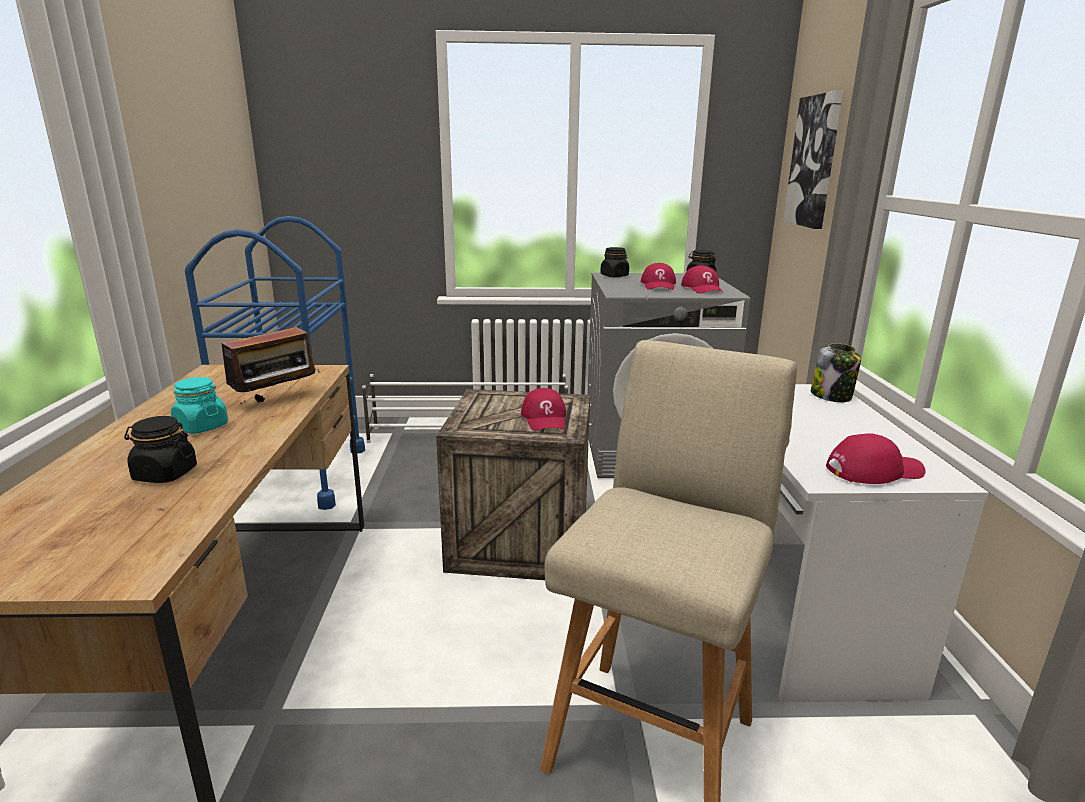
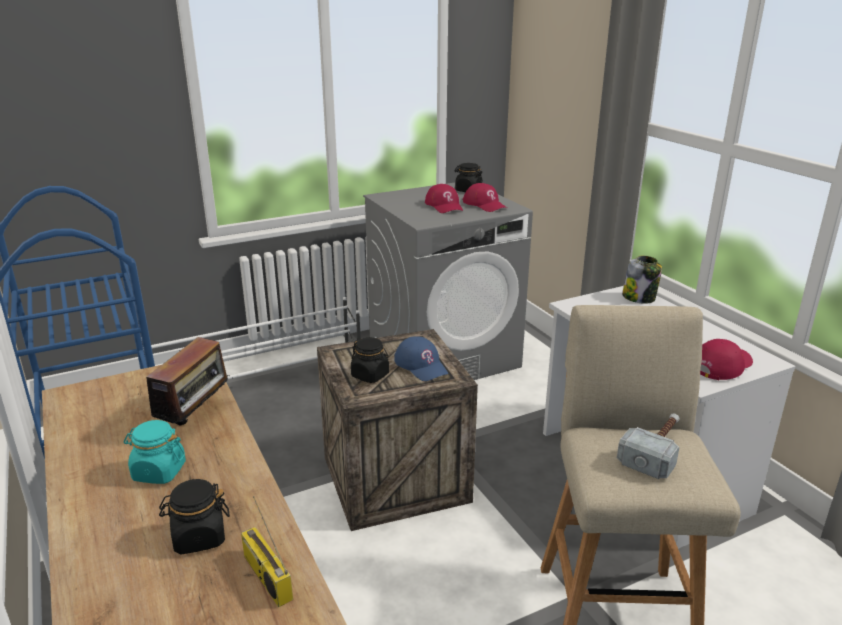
camera: 25 degrees left, 5 degrees up
(170, 514) = (265, 577): none -> radio
(545, 418) = (421, 365): red cap -> blue cap
(614, 276) = (390, 197): black jar -> black jar (370, 375)
(685, 524) = (656, 450): none -> hammer
(814, 161) = (555, 78): picture -> none

